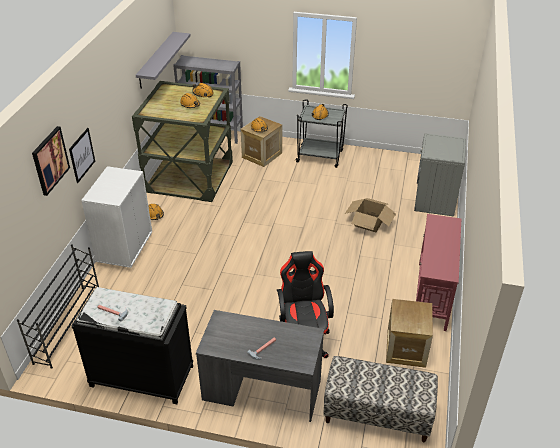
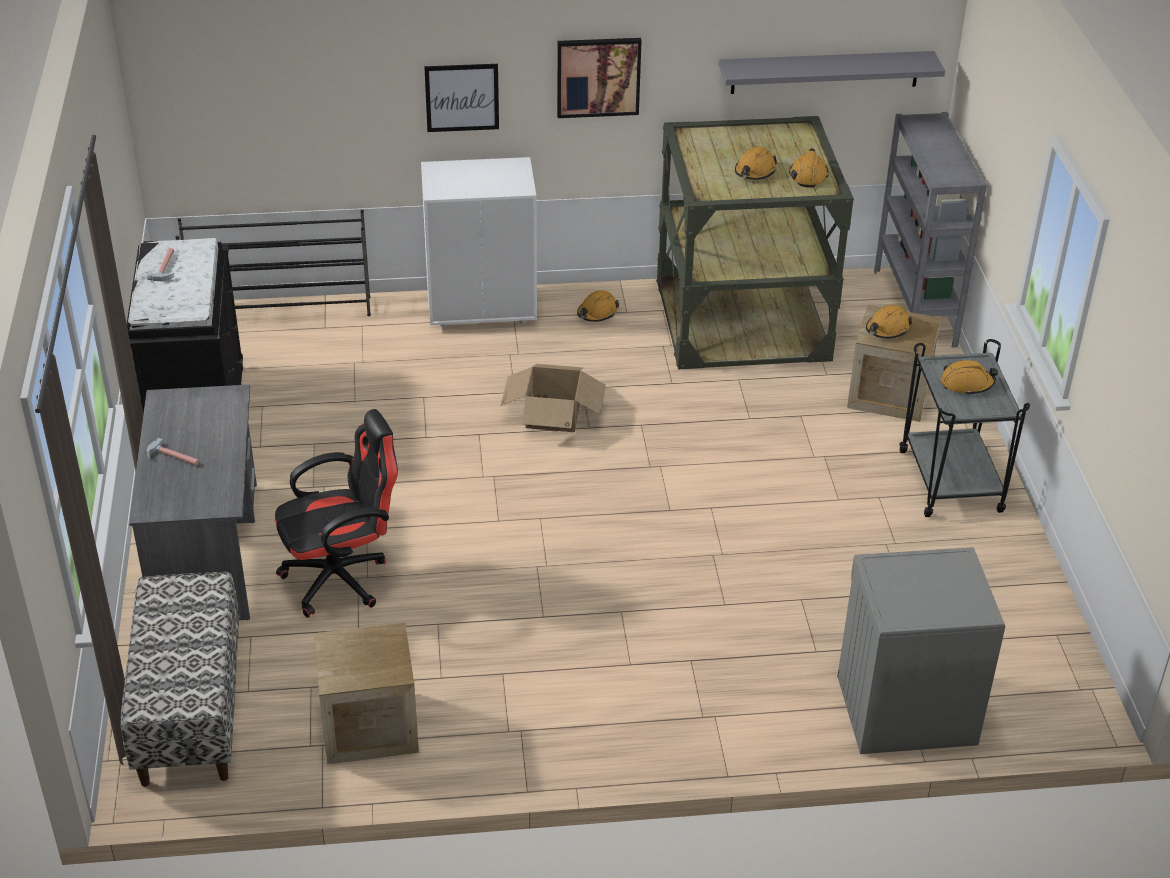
camera: 70 degrees right, 0 degrees up
(50, 160) = (362, 54): picture -> picture (598, 77)
(369, 222) = (745, 608): cardboard box -> cardboard box (553, 415)
(431, 295) = (545, 747): red console table -> none

